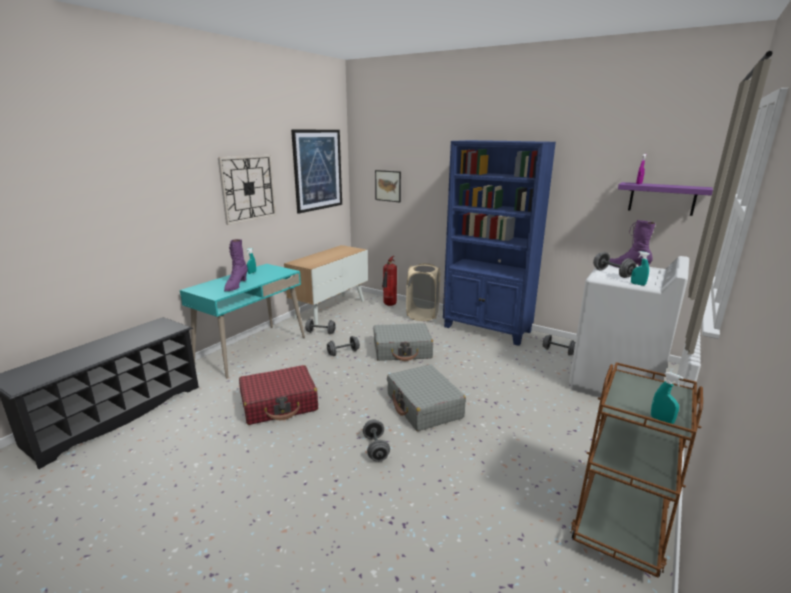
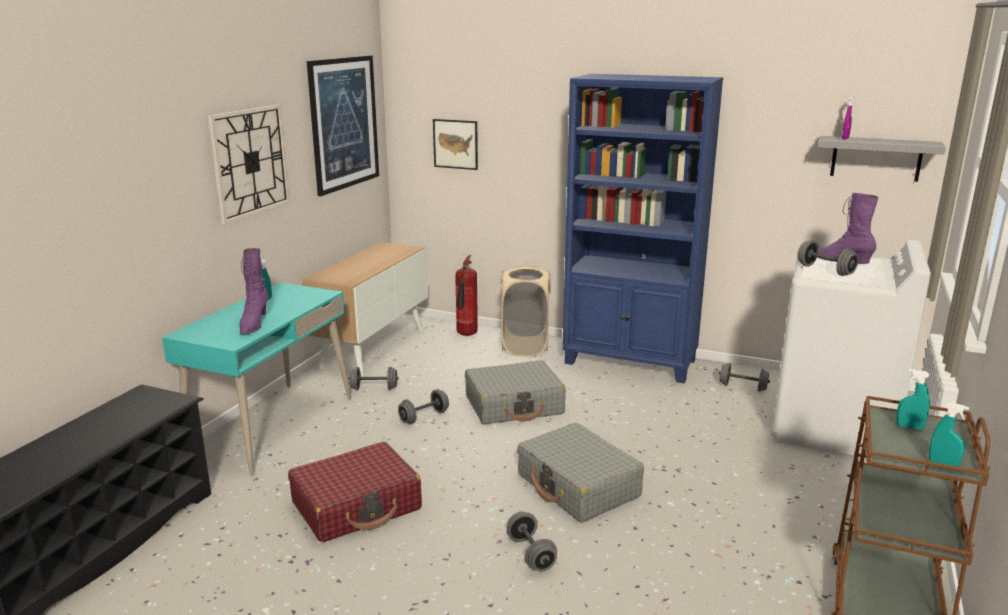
camera: 10 degrees left, 0 degrees up
(638, 284) = (864, 284): turquoise spray bottle -> turquoise spray bottle (909, 427)
(662, 198) = (876, 158): purple shelf -> grey shelf

